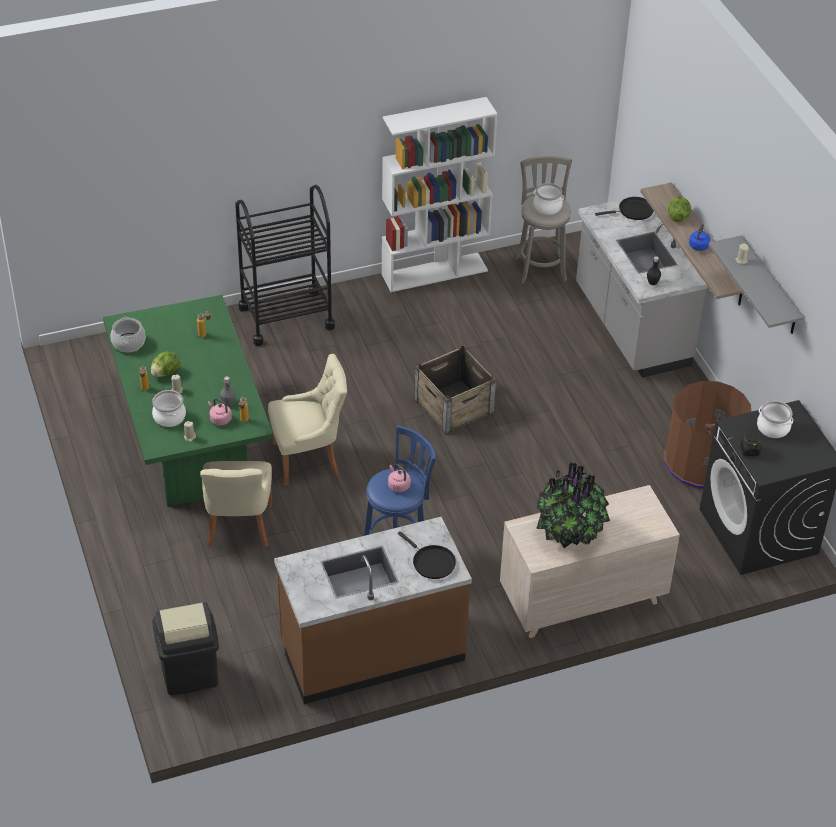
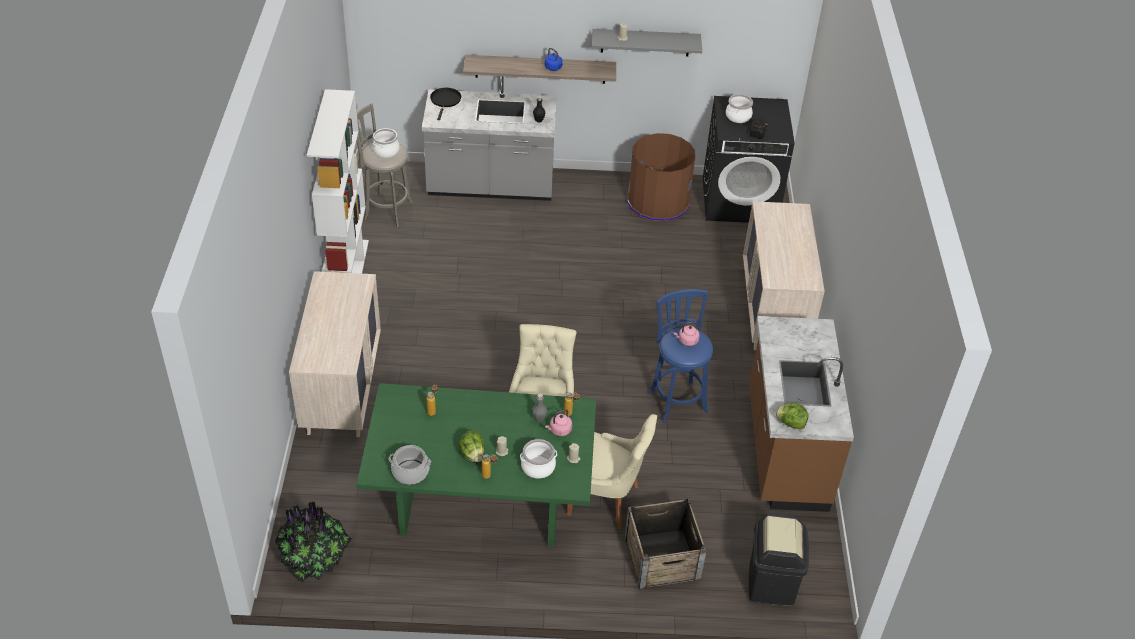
camera: 70 degrees left, 0 degrees up
(286, 317) = (342, 388): black cart -> beige dresser
(431, 562) = (808, 336): black frying pan -> none
(454, 406) = (525, 314): crate -> crate (662, 558)
(570, 532) = (788, 256): potted plant -> potted plant (316, 560)
(677, 217) = (511, 65): lettuce -> lettuce (790, 423)

